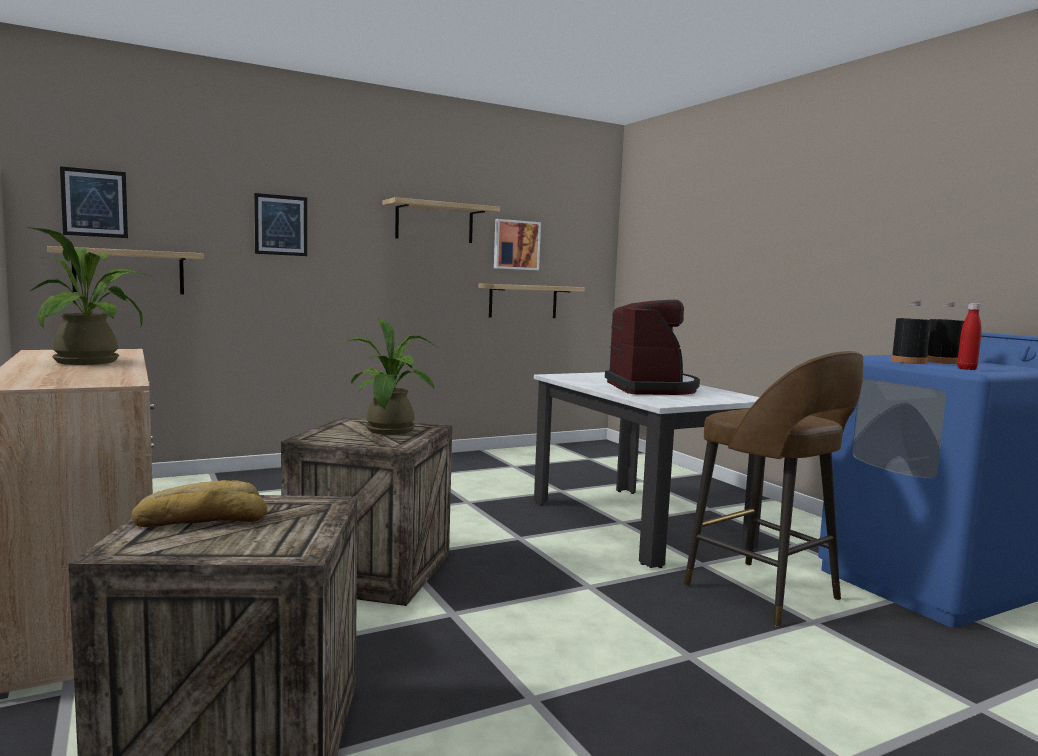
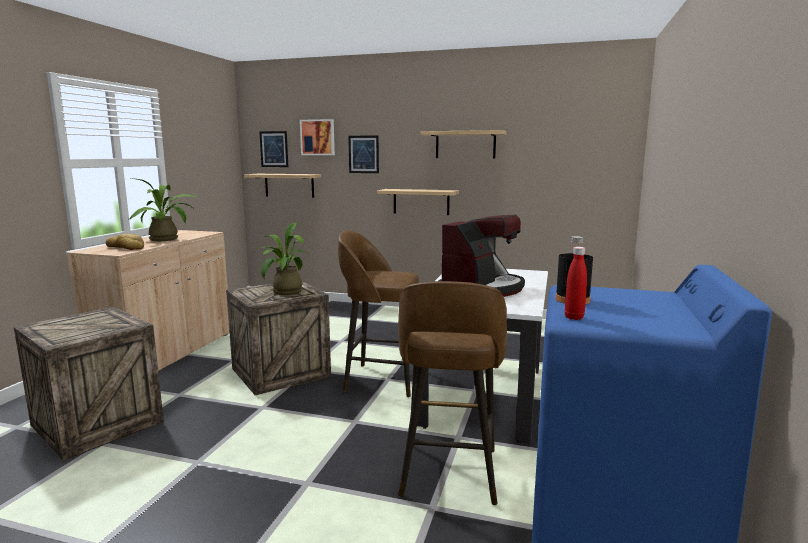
camera: 45 degrees right, 5 degrees up
(202, 519) = (83, 320): bread -> bread (125, 247)
(514, 540) = (381, 380): none -> brown stool
(516, 245) = (534, 157): picture -> picture (318, 137)
(523, 301) = (541, 203): shelf -> shelf (421, 201)
(942, 362) = (622, 305): black bottle -> none

